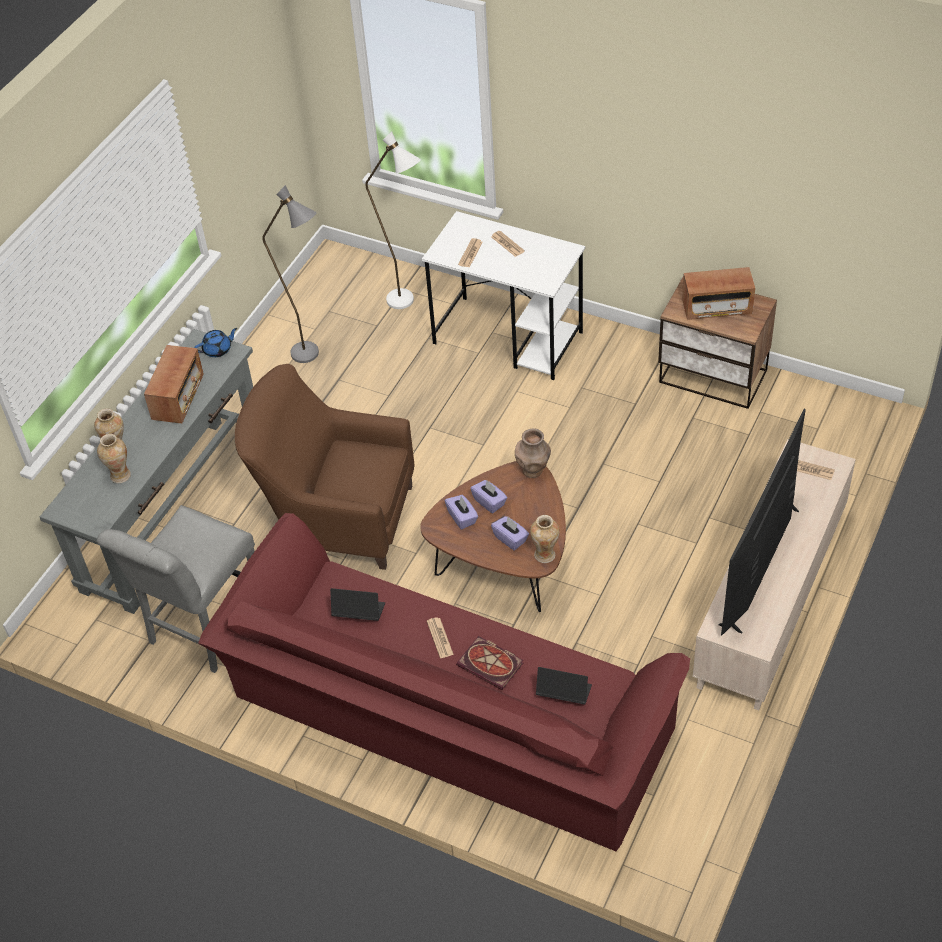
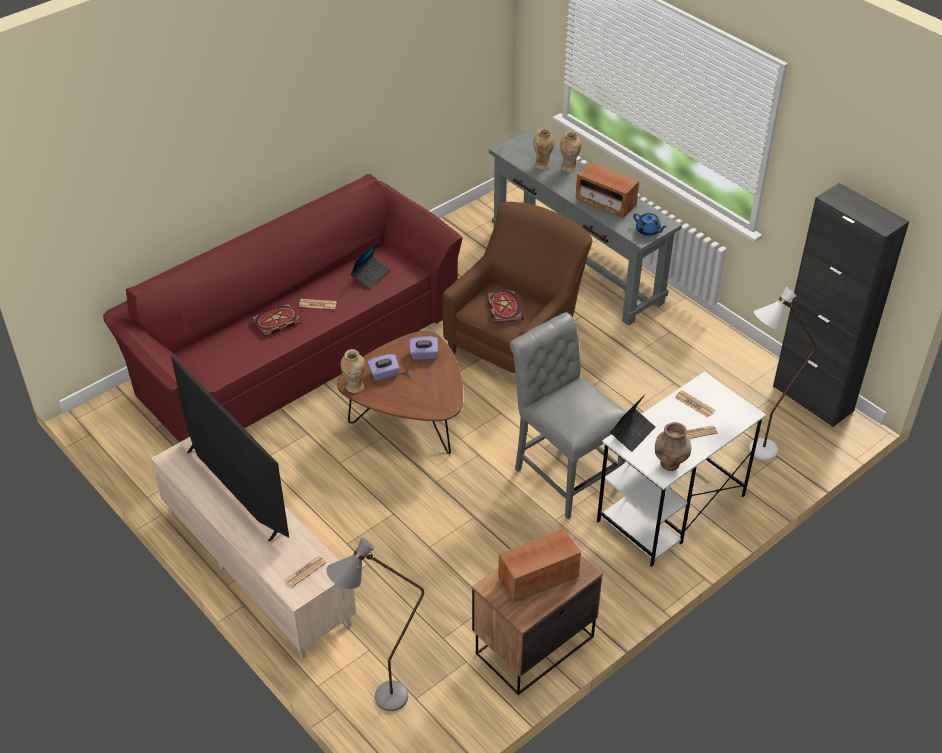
camera: 110 degrees right, 5 degrees down
(203, 628) = (459, 258): grey chair -> grey chair (564, 472)
(218, 350) = (648, 231): blue teapot -> blue teapot turned 45 degrees counterclockwise
(312, 284) = (812, 399): none -> black cabinet
(313, 357) = (710, 375): grey floor lamp -> grey floor lamp (380, 702)
(361, 468) = (503, 307): none -> book
(489, 502) = (428, 374): purple tissue box -> none
(533, 471) = (444, 409): brown vase -> brown vase (669, 464)
(563, 693) = (225, 349): laptop -> laptop (632, 433)
(716, 307) = (538, 578): radio -> radio turned 45 degrees clockwise

